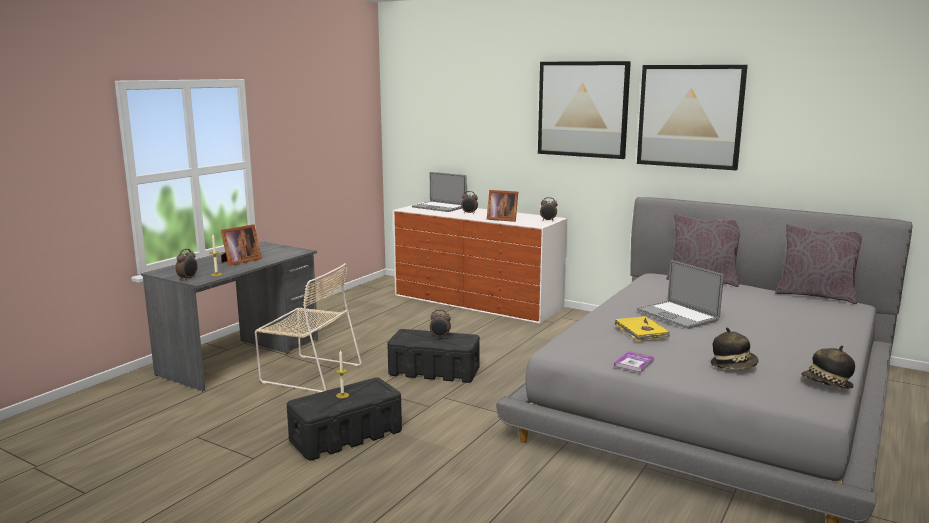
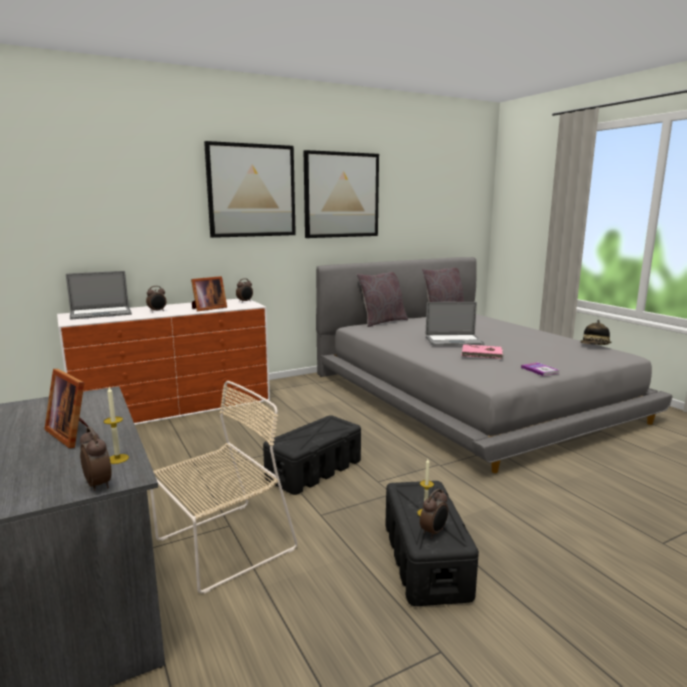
camera: 60 degrees left, 0 degrees up
(239, 261) = (72, 434): picture frame -> picture frame turned 150 degrees clockwise
(440, 337) = (316, 430): alarm clock -> alarm clock (434, 532)
(640, 331) = (482, 354): yellow book -> pink book
(733, 366) = (556, 353): hat -> none

